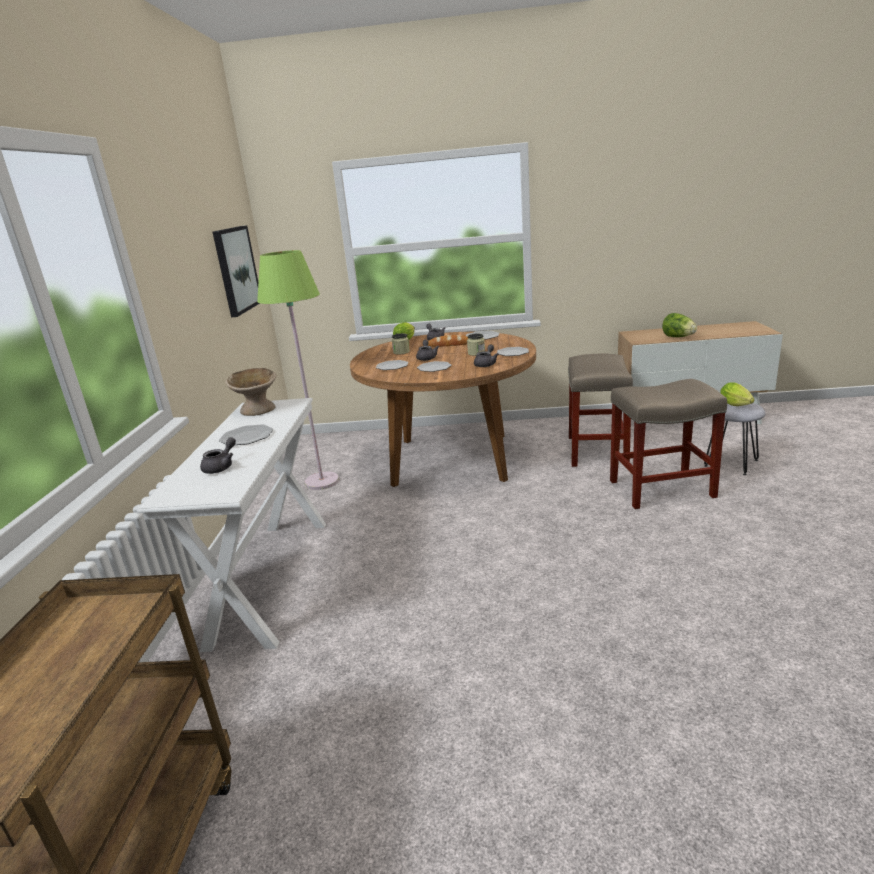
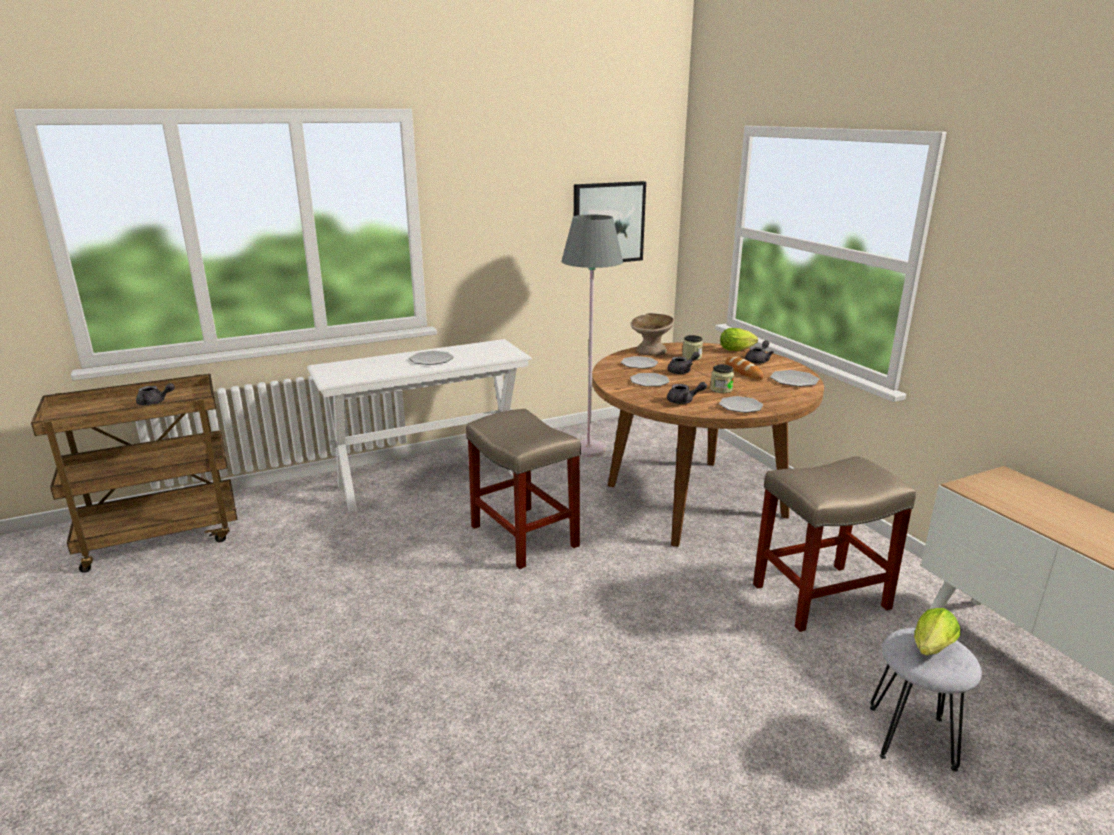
camera: 60 degrees right, 0 degrees up
(221, 467) = (374, 367): grey teapot -> grey teapot (155, 403)
(258, 410) = (489, 347): beige bowl -> beige bowl (651, 351)
(322, 481) = (589, 449): green floor lamp -> grey floor lamp
(660, 489) = (753, 669): beige stool -> beige stool (523, 535)
(678, 337) = (1034, 516): lettuce -> none

